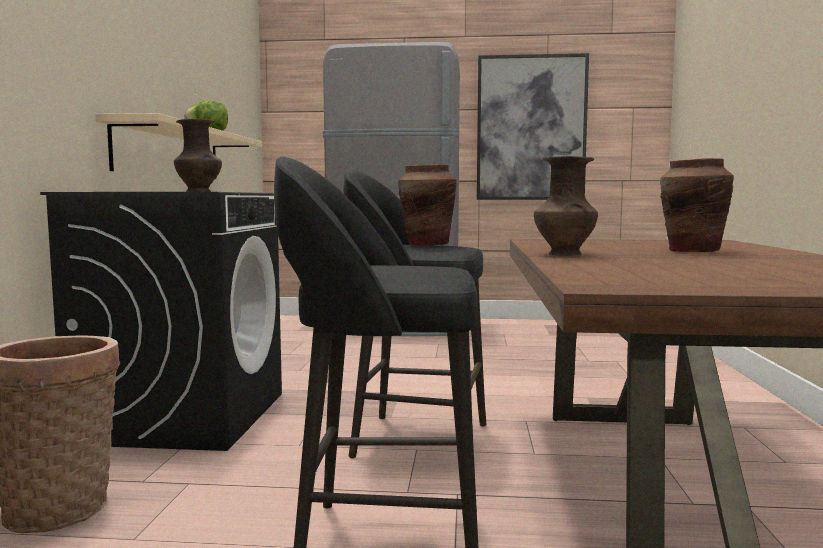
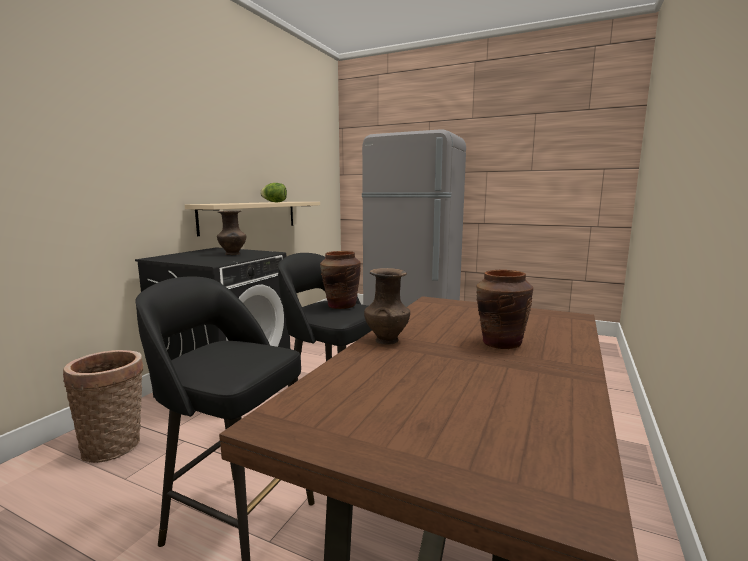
camera: 20 degrees right, 5 degrees up
(531, 128) = (518, 185): picture -> none

